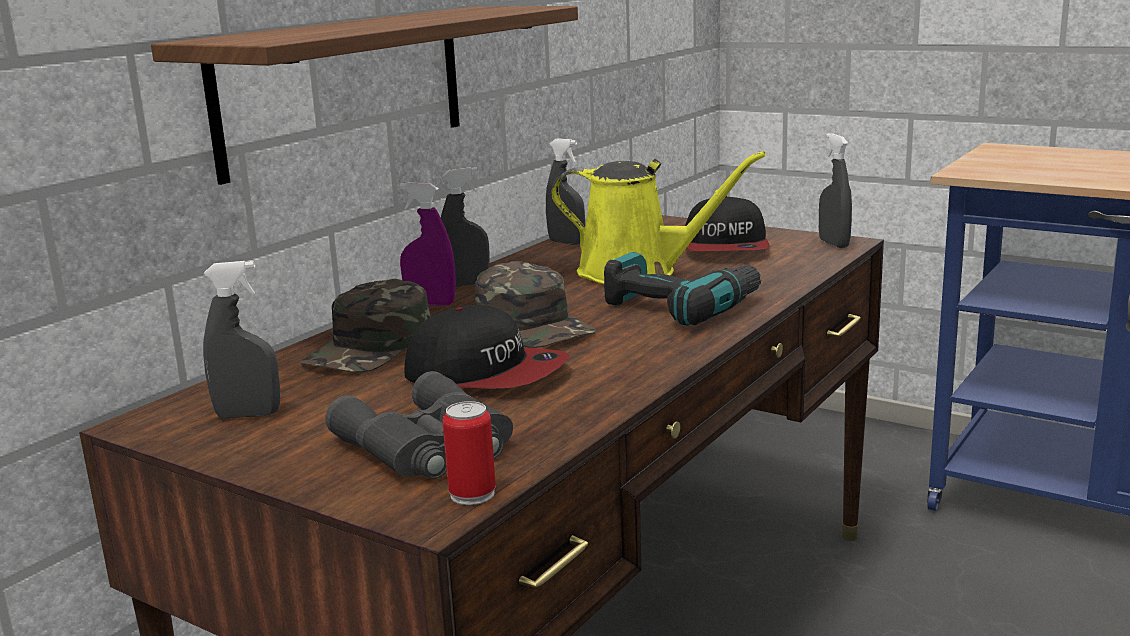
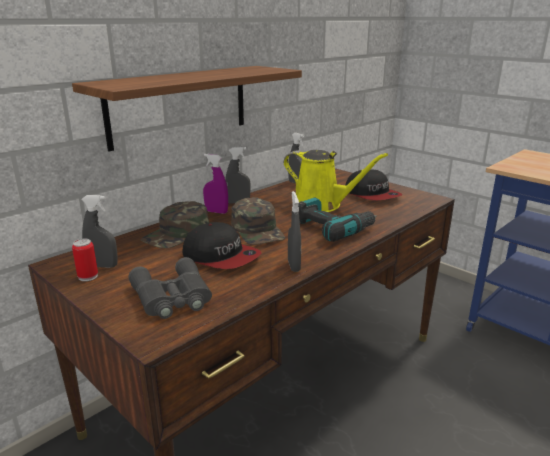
camera: 10 degrees right, 5 degrees up
(472, 494) = (178, 331): can -> can (88, 276)
(726, 247) = (372, 195): cap -> cap turned 45 degrees counterclockwise
(833, 244) = (427, 199): grey spray bottle -> grey spray bottle (294, 266)

